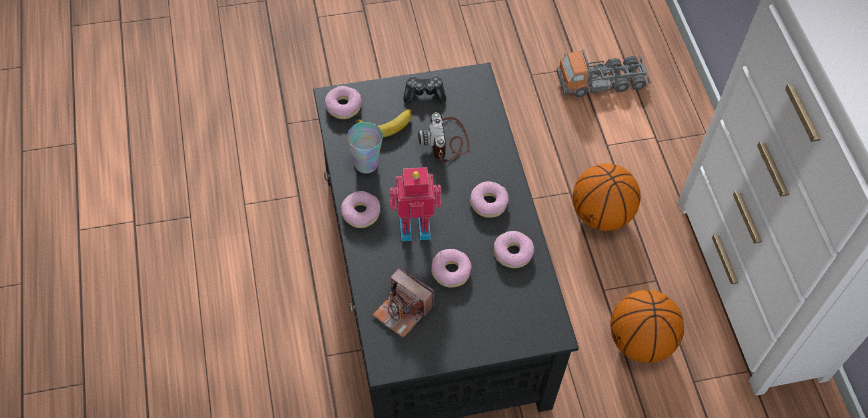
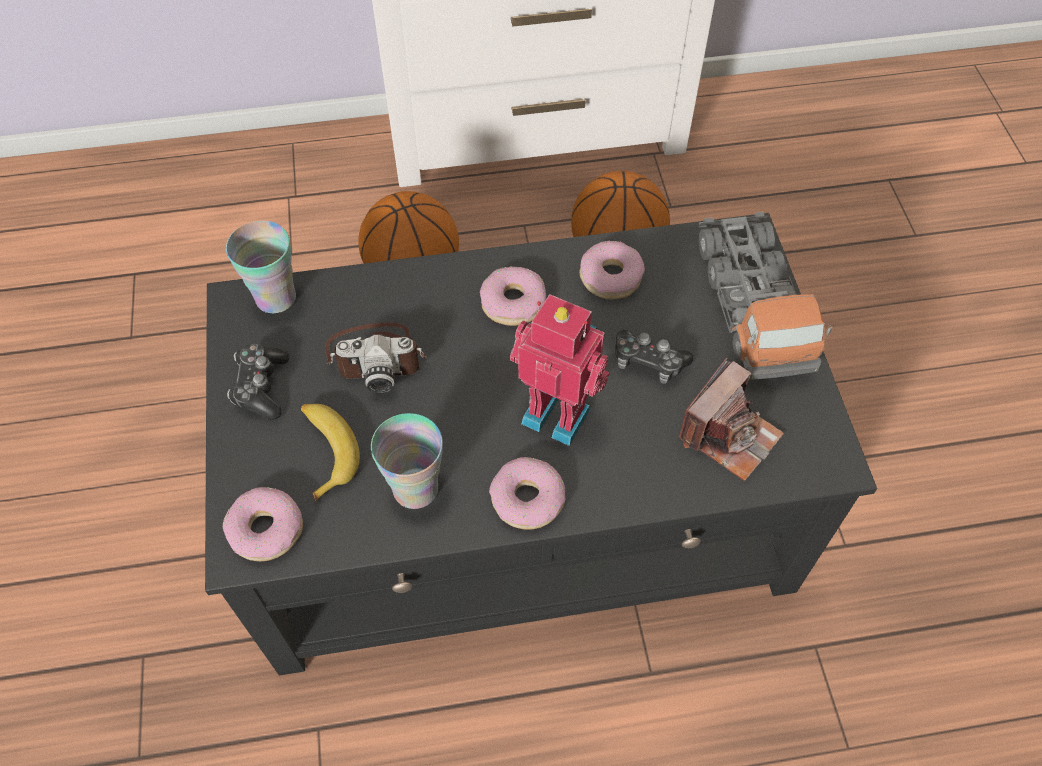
camera: 85 degrees left, 0 degrees up
(414, 226) = (558, 412): toy robot -> toy robot turned 120 degrees clockwise
(450, 271) = (648, 362): donut -> game controller
(482, 92) = (276, 298): none -> cup
(601, 82) = (170, 247): toy truck -> toy truck (751, 305)

